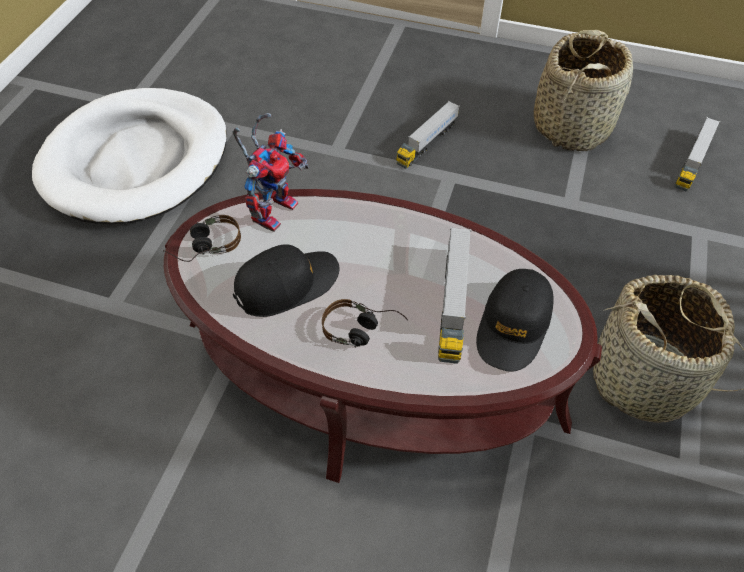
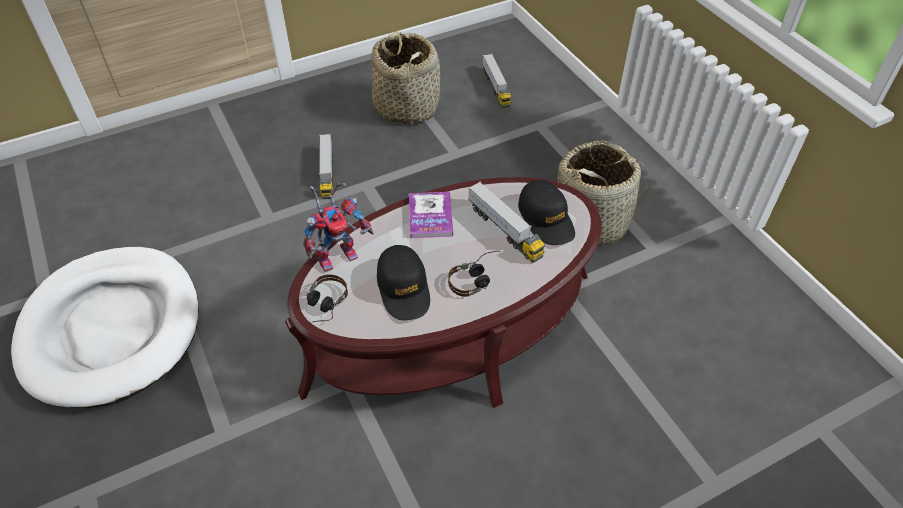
camera: 45 degrees left, 5 degrees down
(274, 207) = (339, 253): toy robot -> toy robot turned 75 degrees clockwise
(287, 284) = (404, 288): black cap -> black cap turned 150 degrees clockwise
(397, 233) = (430, 216): none -> book

